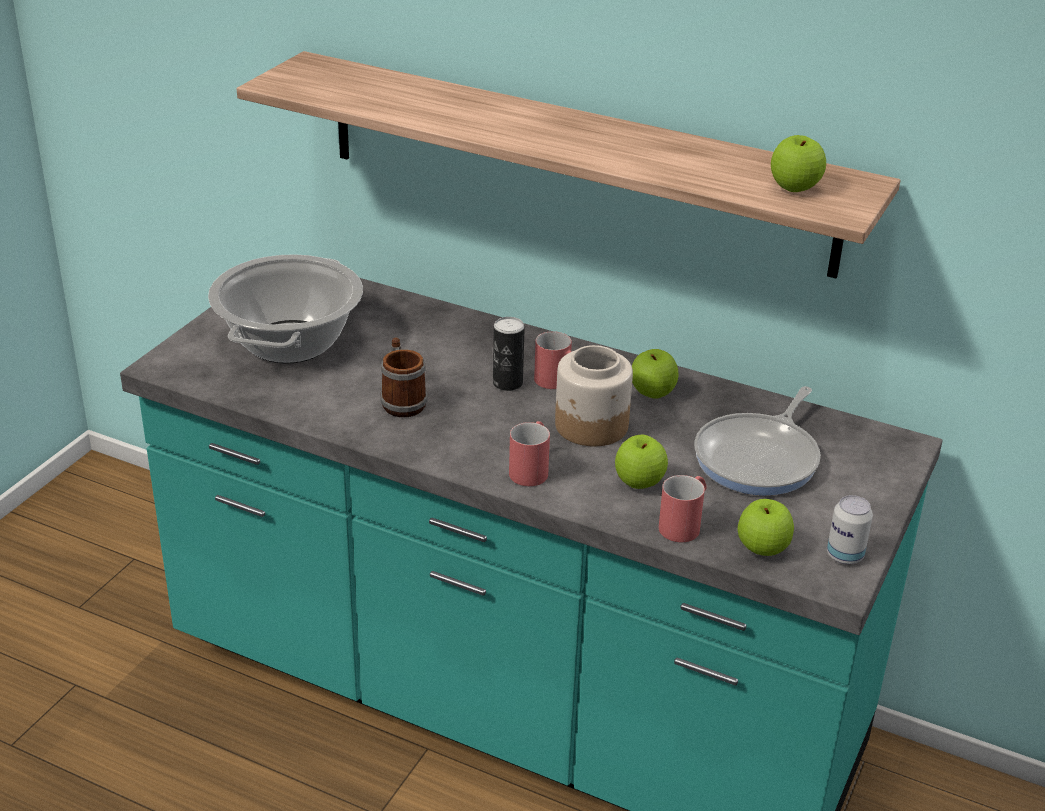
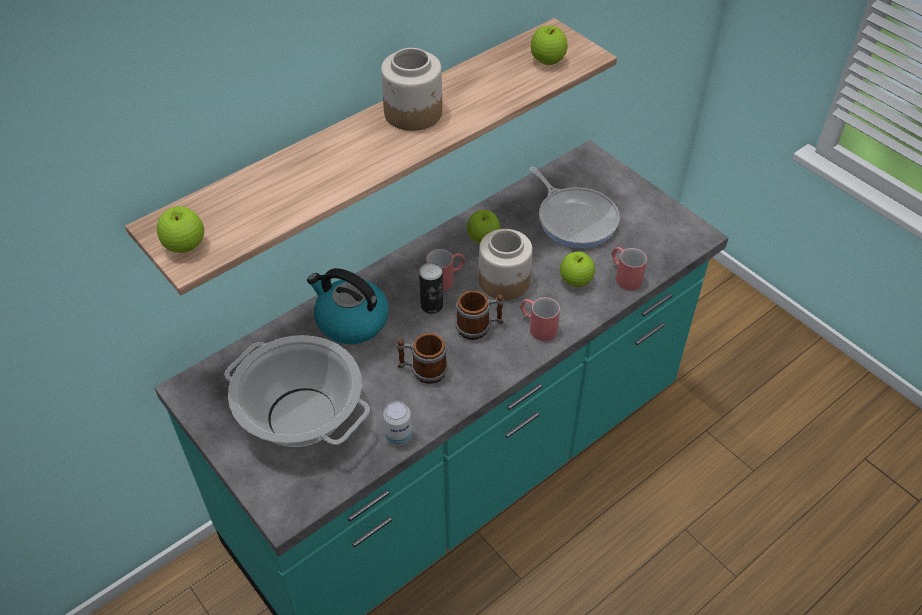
camera: 65 degrees left, 15 degrees up
(443, 337) = (351, 321): none -> kettle
(498, 425) = (479, 327): none -> mug
(599, 133) = (414, 113): none -> jar
(762, 549) = (660, 252): apple -> apple (185, 246)
(844, 556) = (678, 222): can -> can (398, 436)

